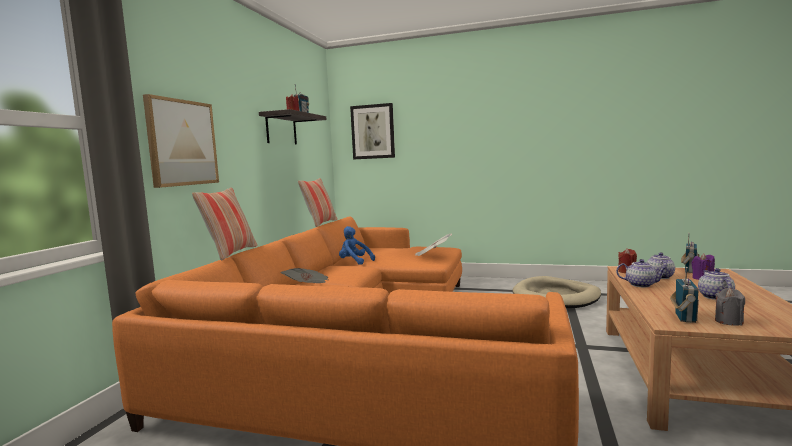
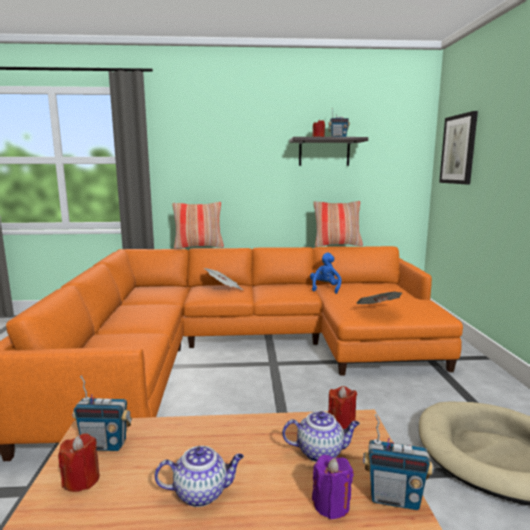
camera: 70 degrees right, 5 degrees up
(182, 143) = (197, 168): picture -> none
(641, 285) = (259, 429): teapot -> none
(728, 321) = (81, 480): grey candle -> red candle

